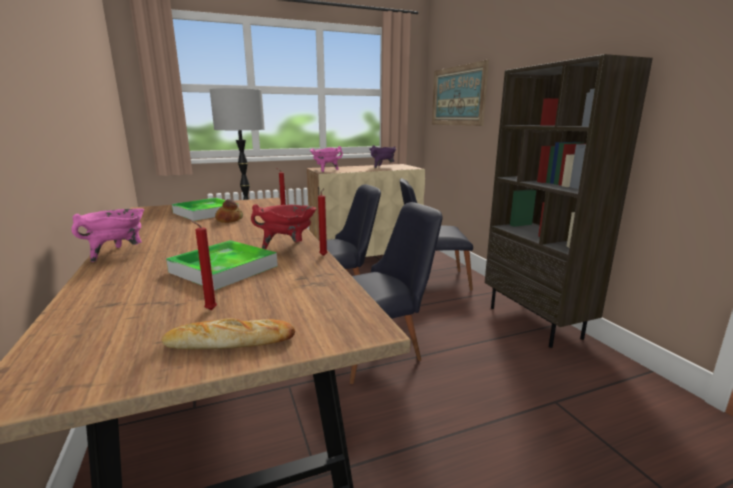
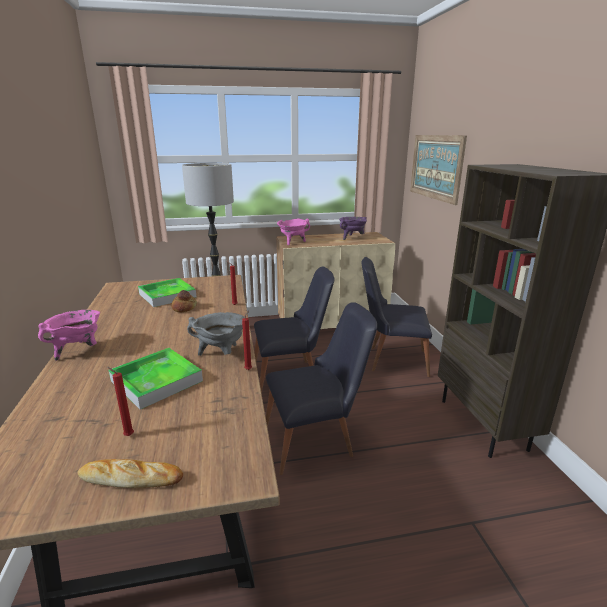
camera: 10 degrees right, 5 degrees up
(288, 247) = (221, 354): red cooking pot -> grey cooking pot

